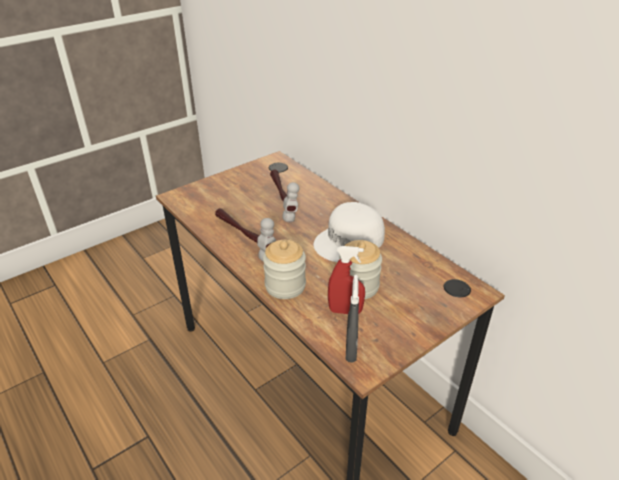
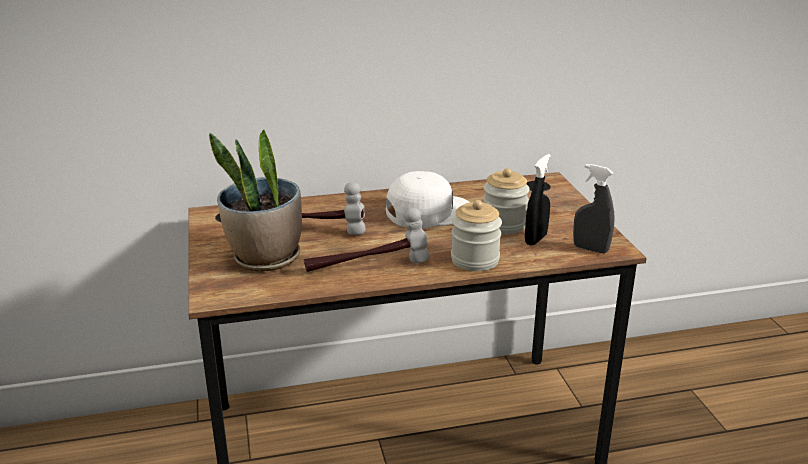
camera: 65 degrees left, 10 degrees down
(231, 197) = (265, 258): none -> potted plant
(345, 311) = (535, 239): red spray bottle -> black spray bottle
(350, 241) = (428, 211): white cap -> white cap turned 90 degrees counterclockwise

